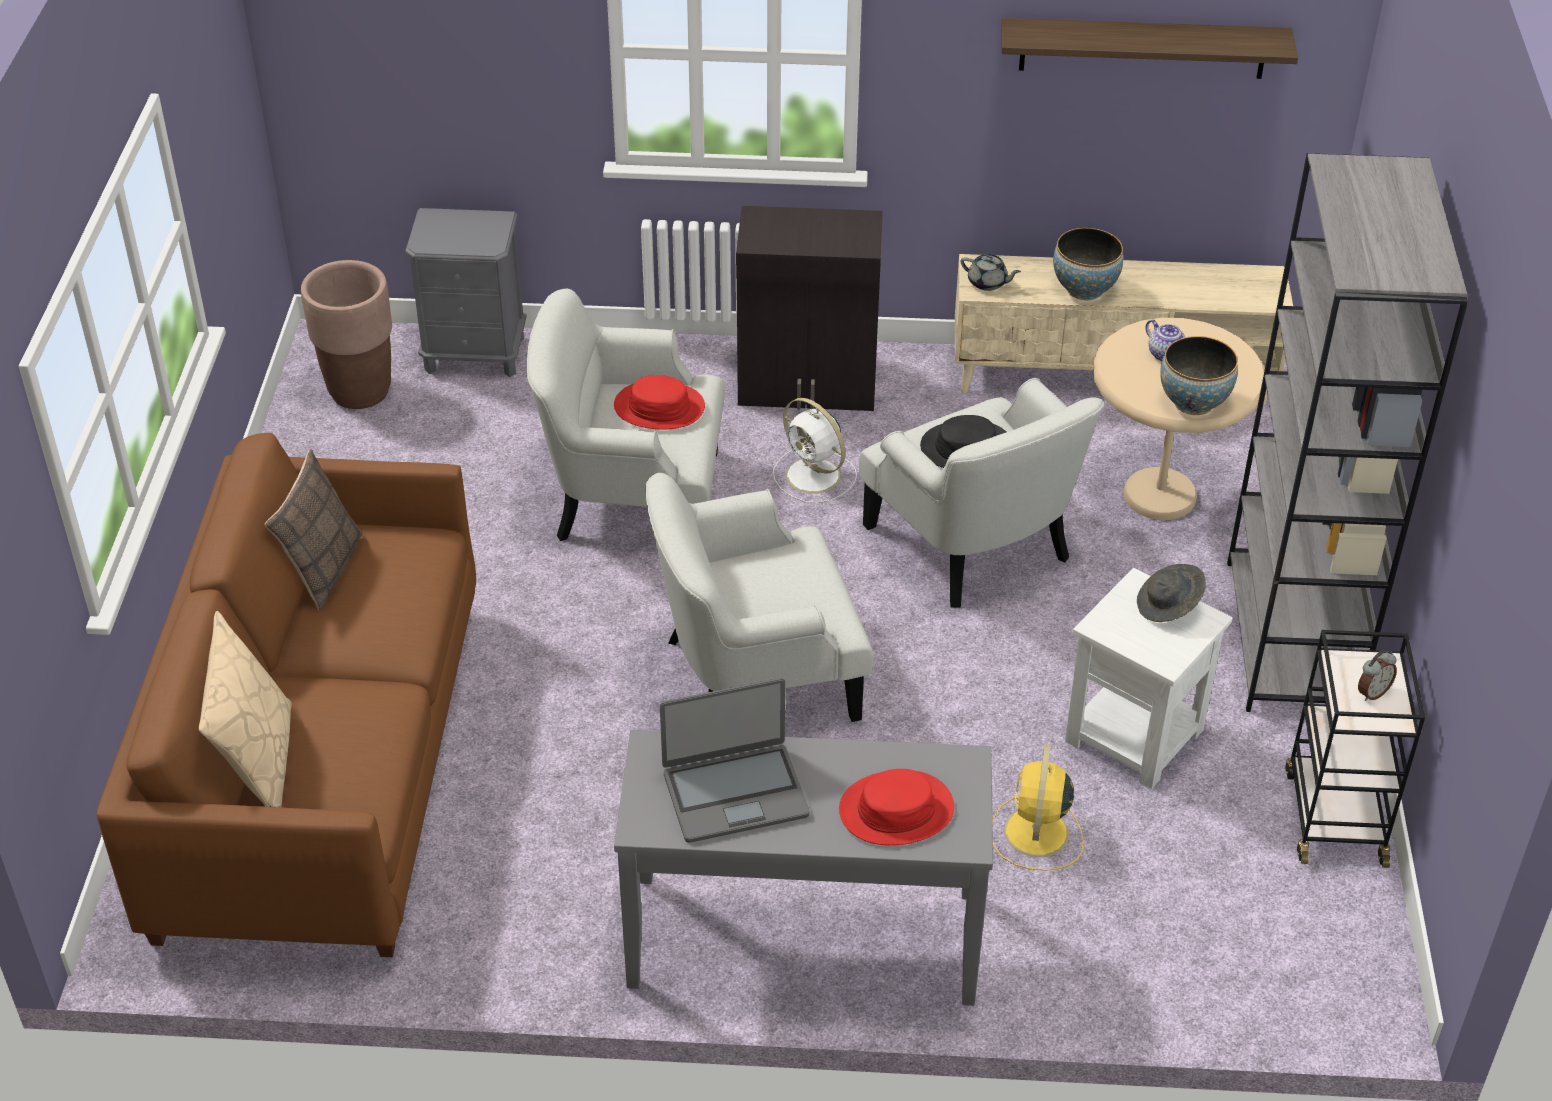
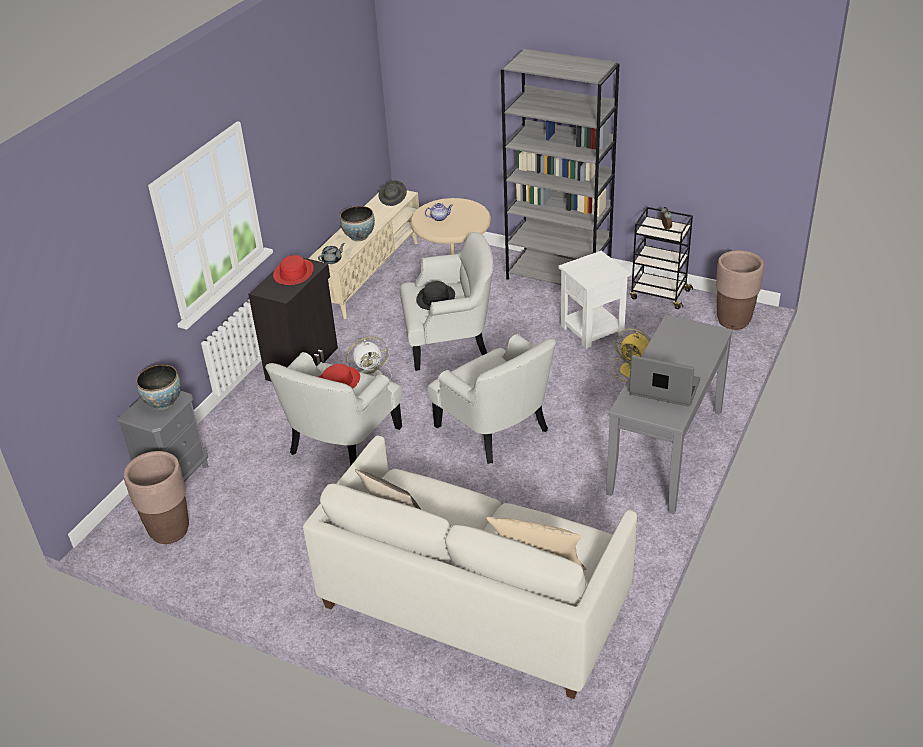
camera: 65 degrees left, 5 degrees down
(321, 768) = (474, 602): brown sofa -> white sofa
(735, 793) = (664, 388): laptop -> laptop turned 75 degrees counterclockwise
(755, 675) = (495, 428): white armchair -> white armchair turned 45 degrees counterclockwise
(896, 809) = (692, 346): red hat -> red hat (293, 273)
(1143, 48) = (328, 114): shelf -> none
(1169, 606) = (586, 263): grey hat -> grey hat (393, 199)
(1193, 403) = (475, 219): bowl -> bowl (163, 402)
(1316, 969) = (733, 321): none -> brown planter

